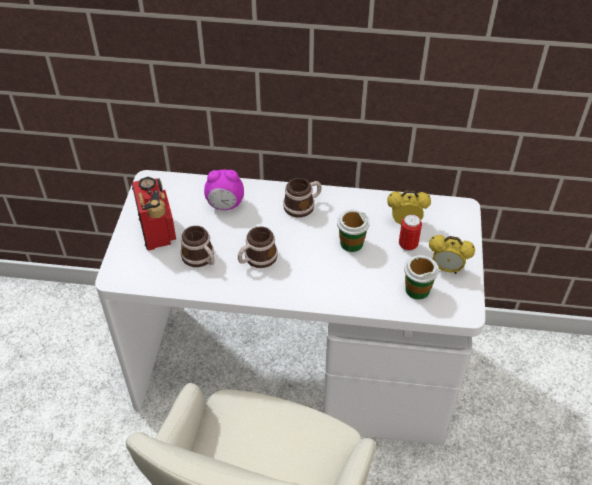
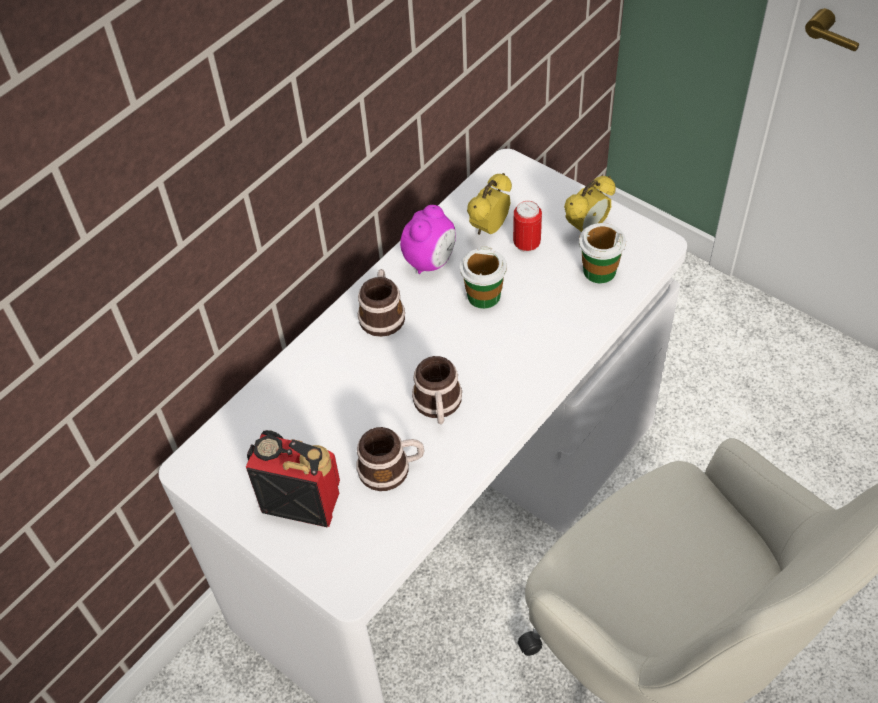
camera: 55 degrees left, 5 degrees up
(225, 205) = (313, 397): alarm clock -> alarm clock (430, 261)

